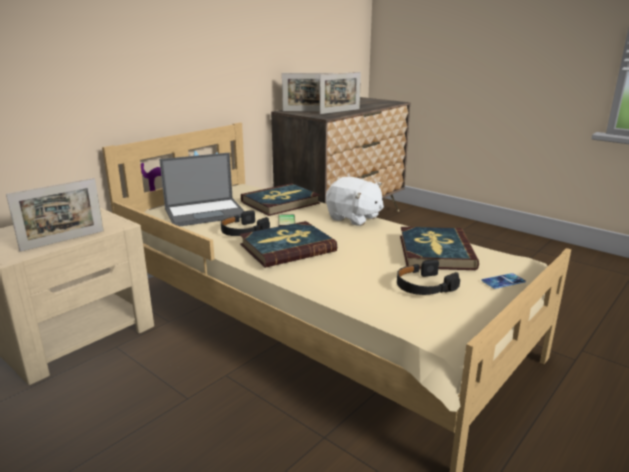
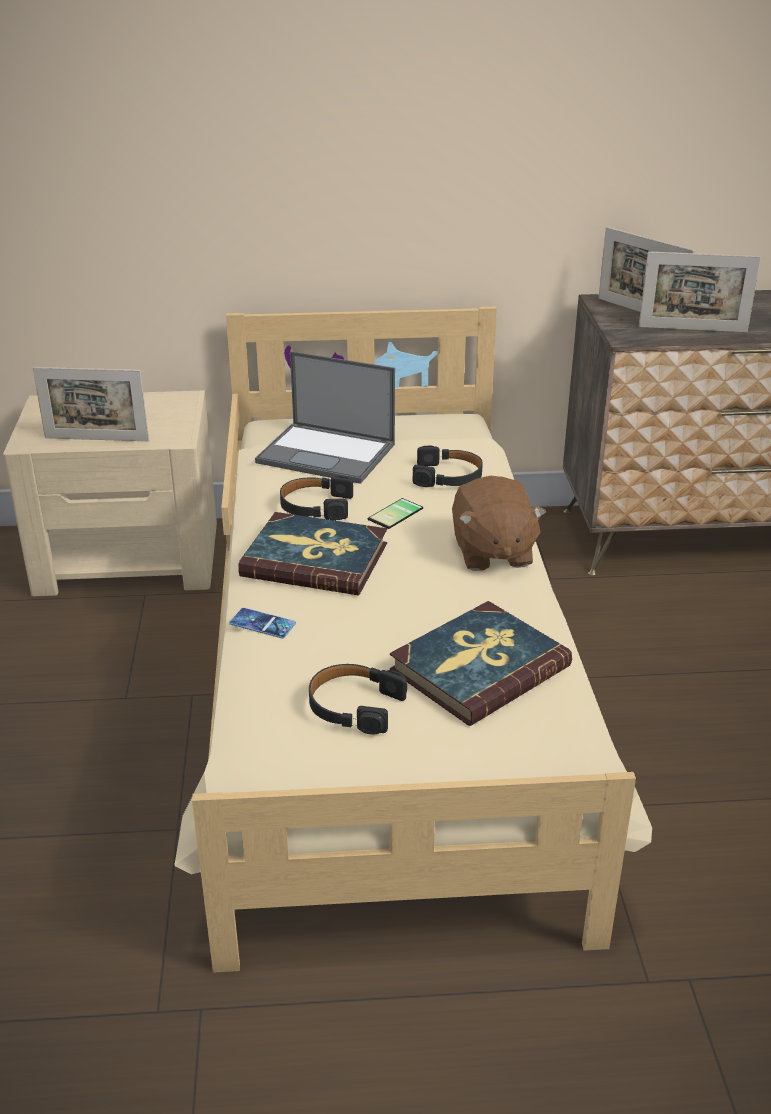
camera: 45 degrees right, 10 degrees up
(280, 202) = (448, 476): book -> black headphones
(354, 218) = (492, 552): white plush toy -> brown plush toy
(503, 281) = (467, 763): phone -> phone (262, 624)

